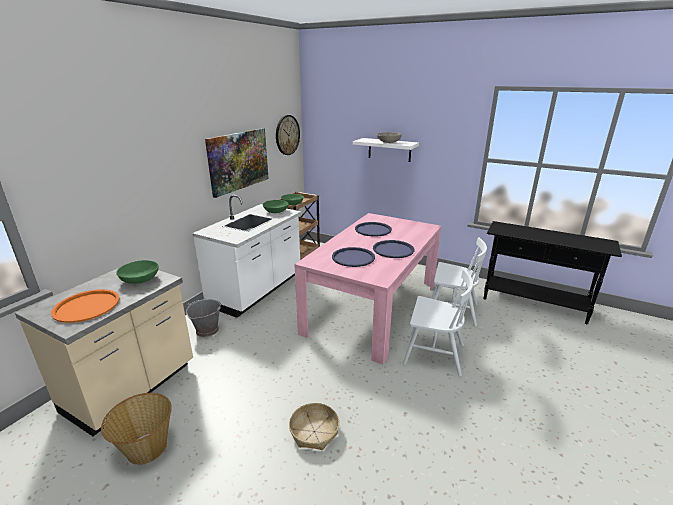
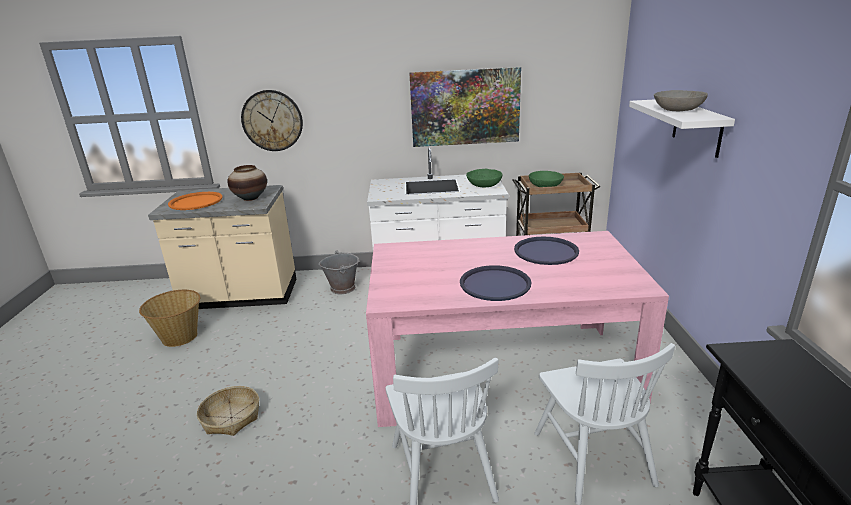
camera: 60 degrees right, 0 degrees up
(140, 279) = (250, 198): green bowl -> vase
(287, 135) = (579, 82): wall clock -> wall clock (272, 120)
(353, 257) = (431, 267): blue tray -> none

